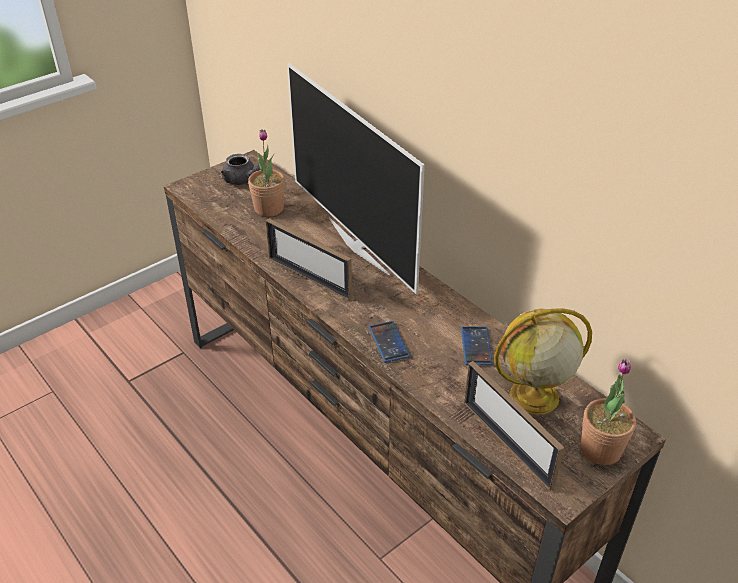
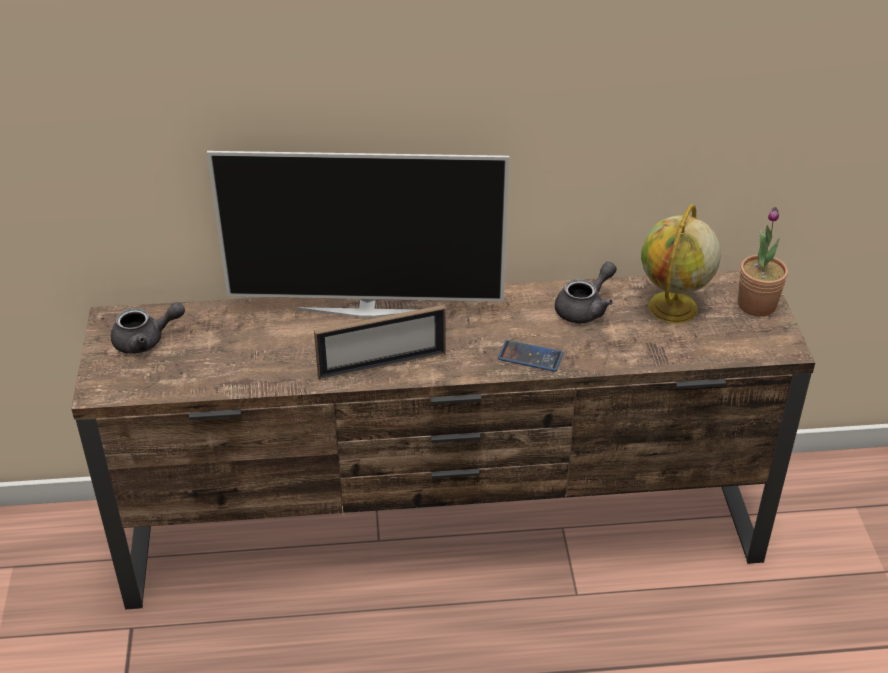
camera: 55 degrees left, 0 degrees up
(269, 208) = (227, 343): potted plant -> none
(476, 346) = (585, 308): phone -> grey teapot
(507, 443) = (712, 349): picture frame -> none

